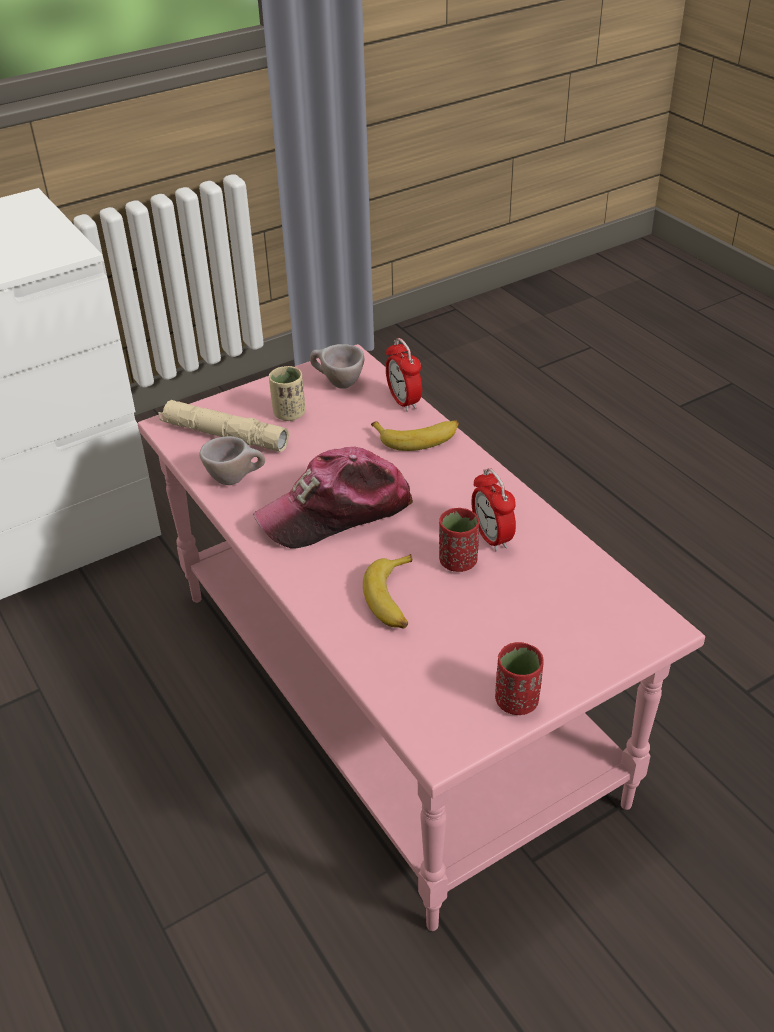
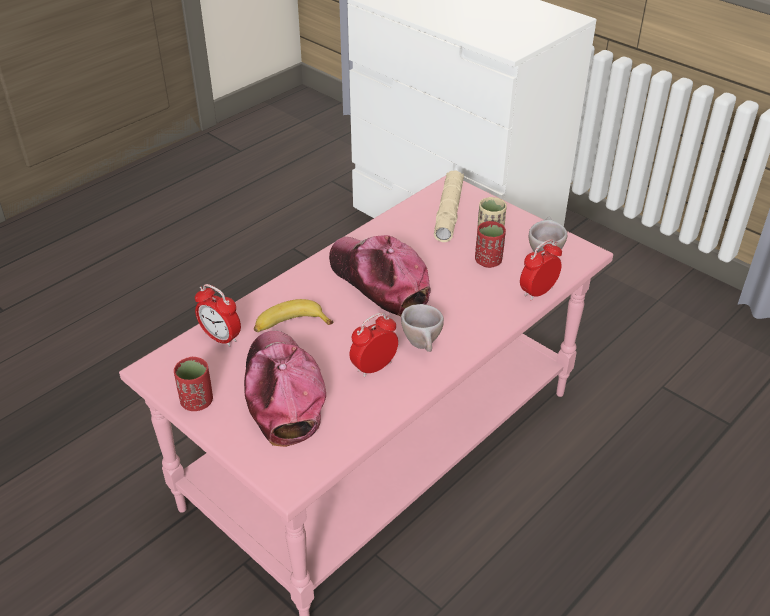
camera: 75 degrees right, 0 degrees up
(236, 479) = (400, 228): beige cup -> beige cup (423, 346)
(397, 669) = (221, 338): none -> alarm clock
(418, 438) = (489, 308): banana -> none
(458, 562) = (340, 352): red cup -> red cup (488, 261)
(517, 619) = (282, 393): none -> cap

